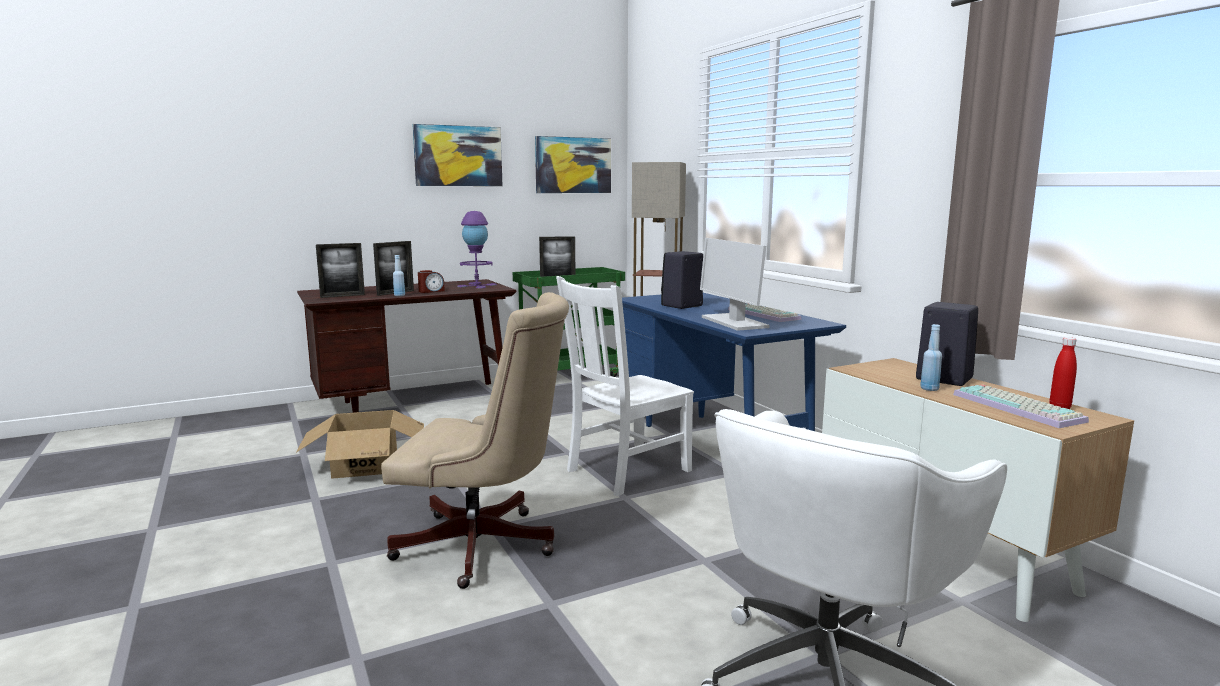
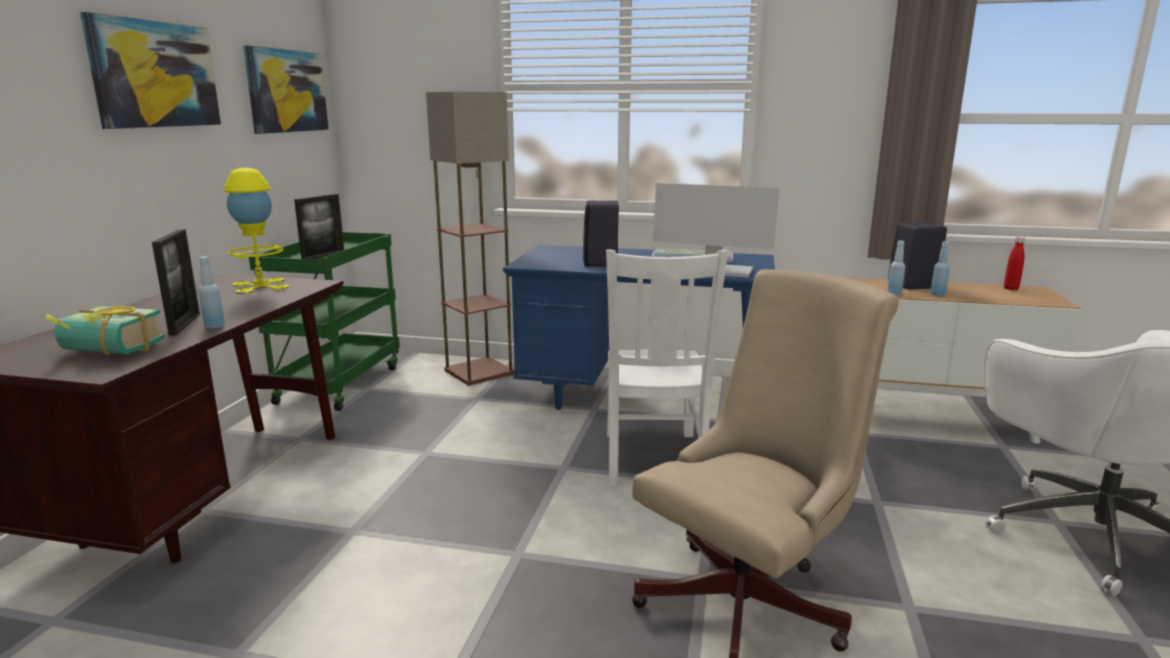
camera: 50 degrees left, 5 degrees up
(342, 296) = (106, 352): picture frame -> book
(366, 464) = (383, 607): cardboard box -> none
(431, 291) = (233, 308): alarm clock -> none
(477, 285) = (260, 286): purple table lamp -> yellow table lamp
(884, 378) = (894, 294): none -> blue bottle
(1019, 408) = (1004, 294): keyboard -> none

